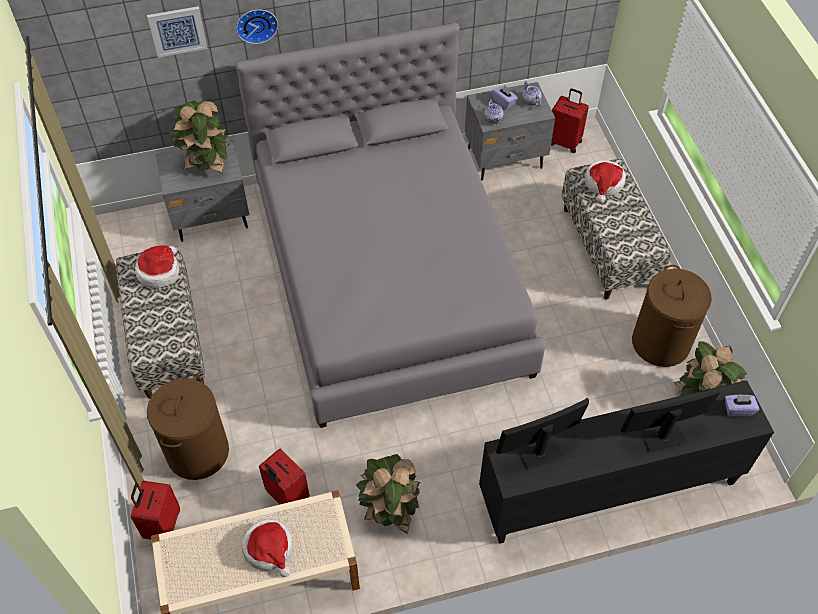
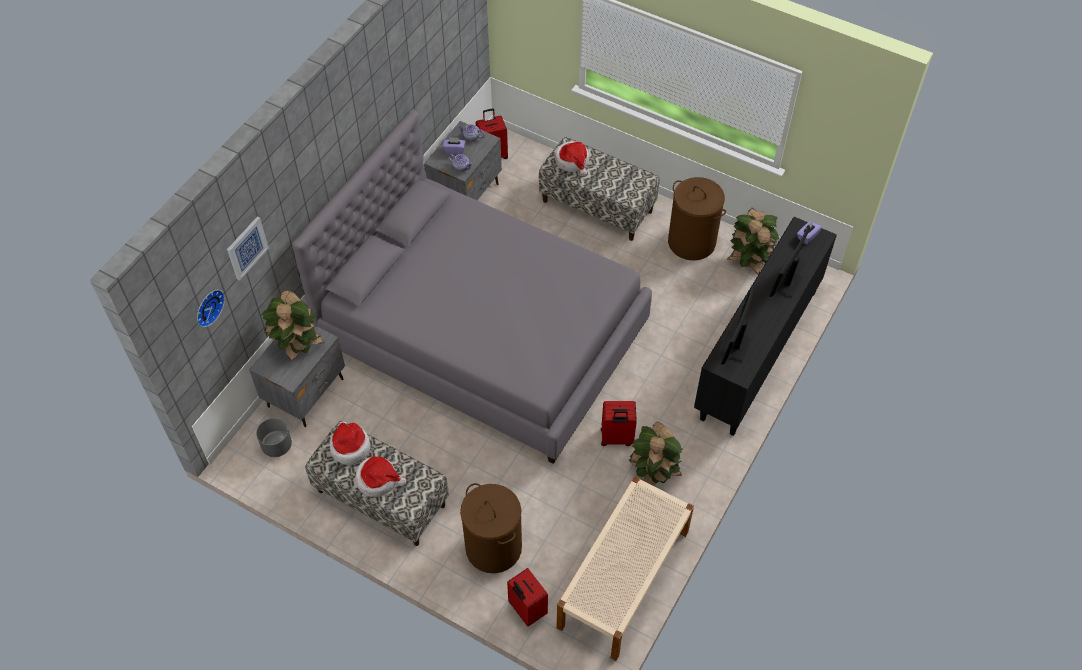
camera: 45 degrees left, 0 degrees up
(147, 239) = (277, 446): none -> grey planter
(256, 24) = (293, 204): wall clock -> wall clock (208, 306)
(269, 549) = (636, 544): hat -> hat (378, 480)
(286, 496) = (582, 521): red suitcase -> red suitcase (616, 438)

